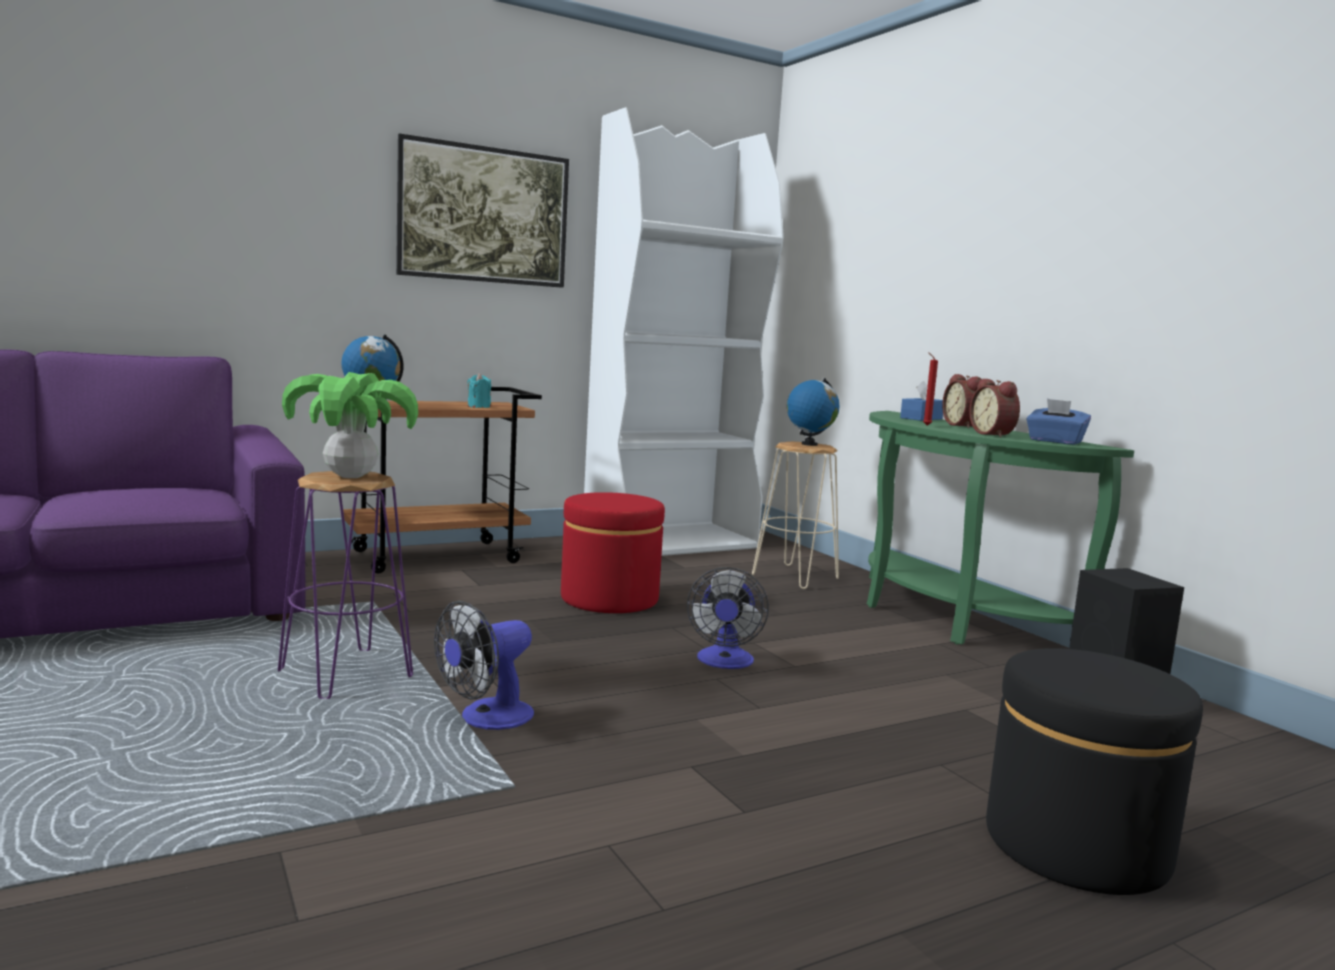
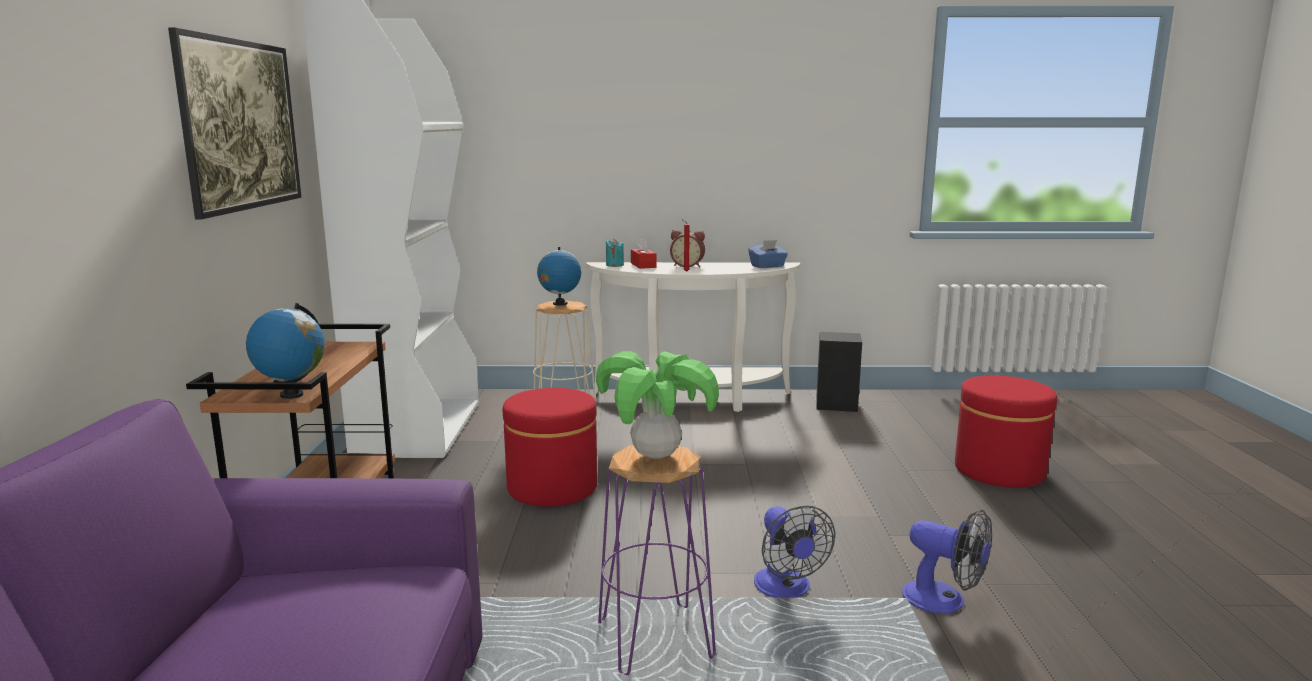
camera: 60 degrees left, 5 degrees up
(479, 407) = (341, 356): turquoise candle -> turquoise candle (614, 265)
(724, 662) = (726, 482): fan -> fan (944, 601)
(921, 418) = (643, 265): blue tissue box -> red tissue box
(942, 619) = (692, 401): green console table -> white console table
(994, 434) = (735, 269): alarm clock -> none
(1076, 846) = (999, 470): black ottoman -> red ottoman

